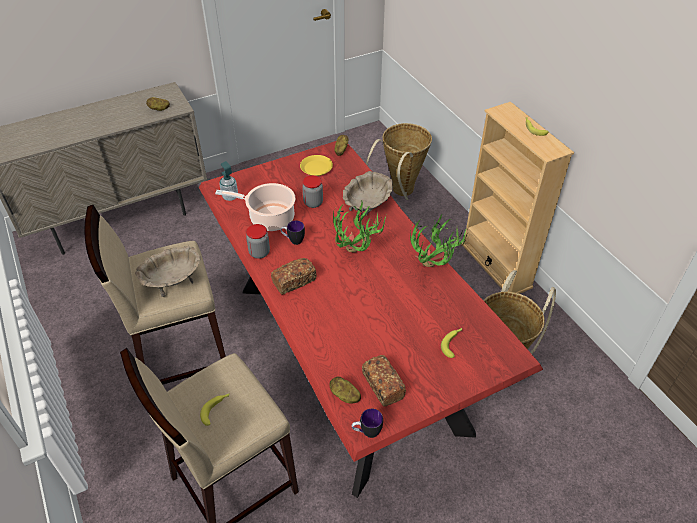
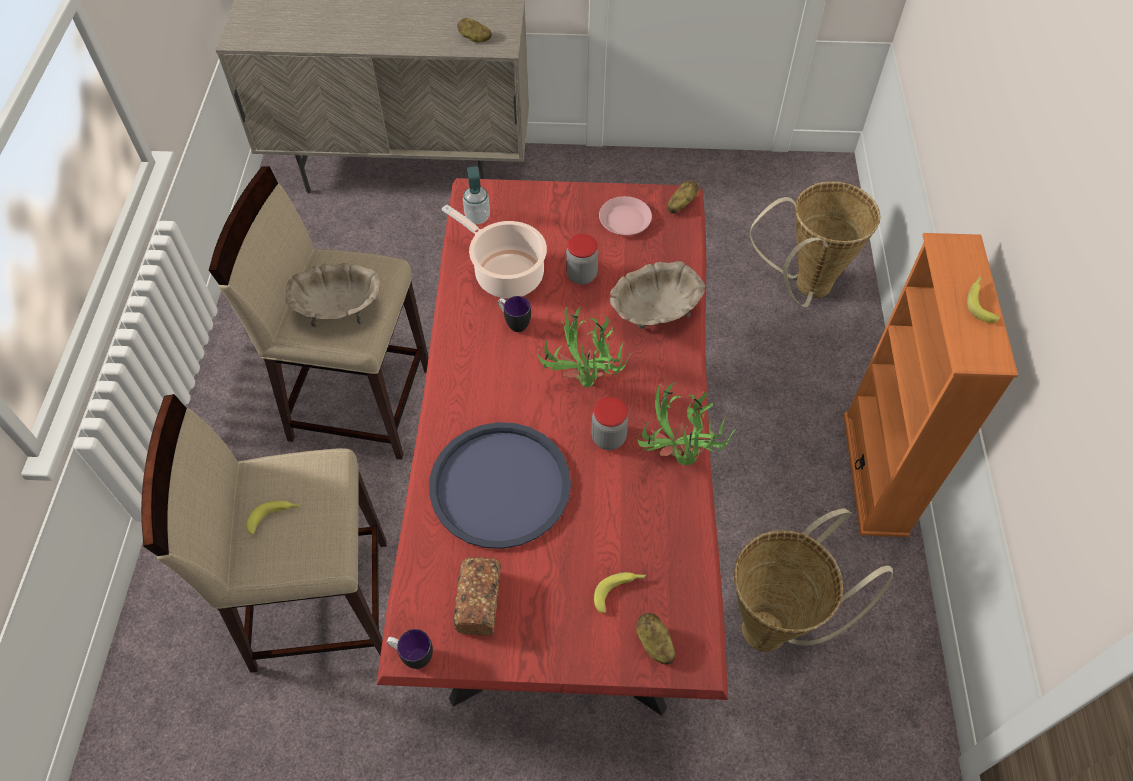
camera: 30 degrees right, 10 degrees up
(259, 253) = (458, 321): jar -> jar (608, 438)
(294, 281) = (473, 387): bread -> none
(316, 168) = (625, 220): yellow plate -> pink plate
(344, 396) = (421, 589): potato -> potato (654, 644)
(349, 323) = (500, 485): none -> blue tray
(496, 265) = (875, 473): beige bookcase -> orange bookcase

